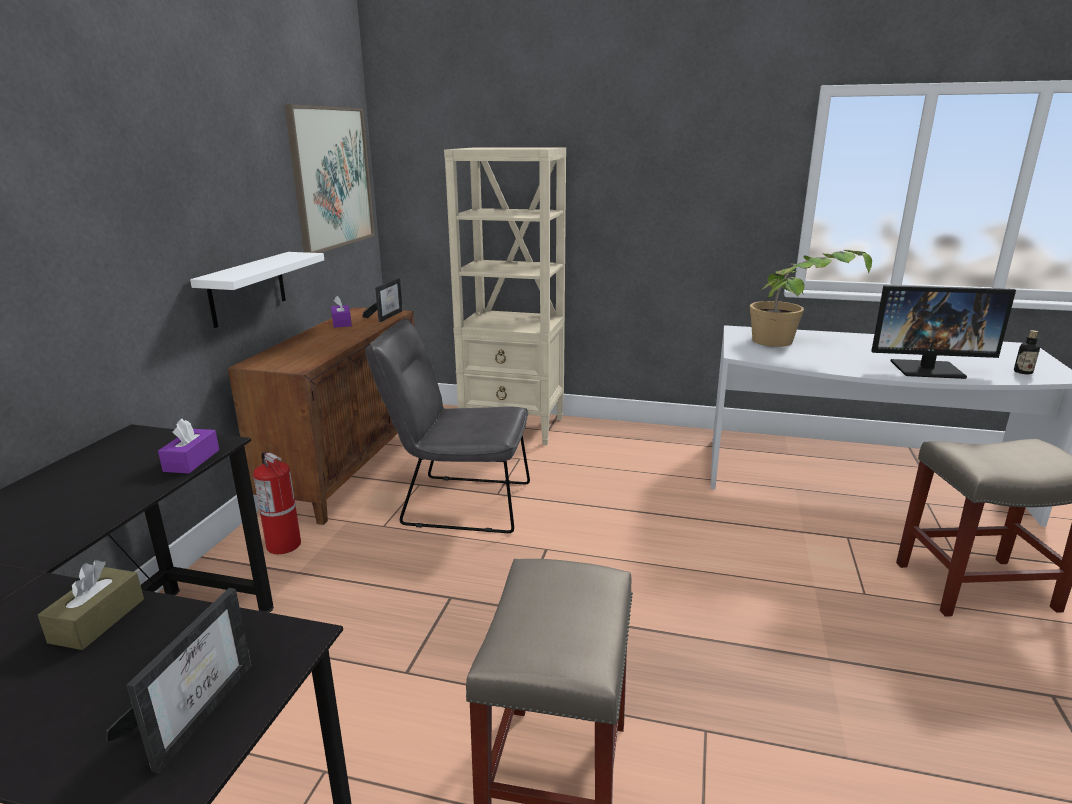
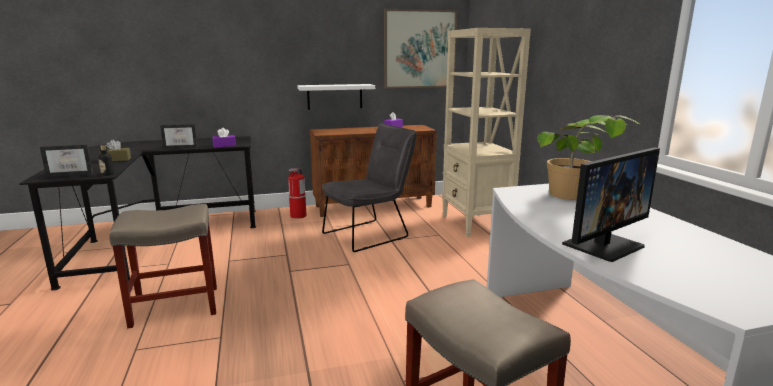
camera: 60 degrees right, 5 degrees down
(387, 316) = (418, 129): picture frame -> picture frame (181, 147)
(458, 503) = (370, 234): grey chair -> grey chair turned 75 degrees clockwise
(928, 369) = (603, 245): monitor -> monitor turned 105 degrees counterclockwise
(1023, 372) = (699, 288): bottle -> bottle (107, 174)

